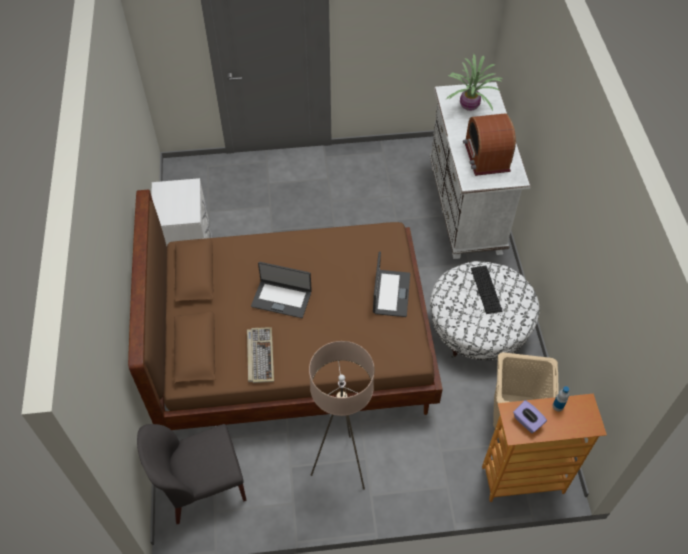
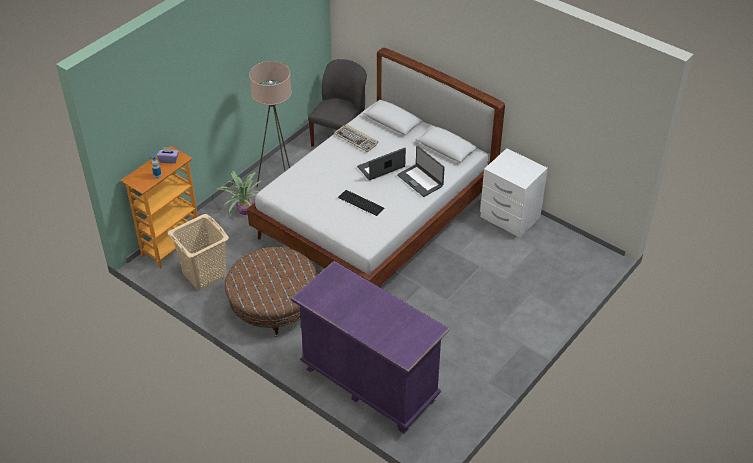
camera: 135 degrees right, 10 degrees down
(293, 344) = (376, 217): brown bed -> white bed
(390, 293) = (323, 211): laptop -> laptop (420, 180)
(466, 208) = (369, 384): white dresser -> purple dresser
(469, 107) = (401, 329): potted plant -> potted plant (245, 210)
(478, 327) = (274, 306): white ottoman -> brown ottoman
(486, 156) = (344, 296): radio -> none
(486, 289) = (276, 281): keyboard -> keyboard (361, 203)

